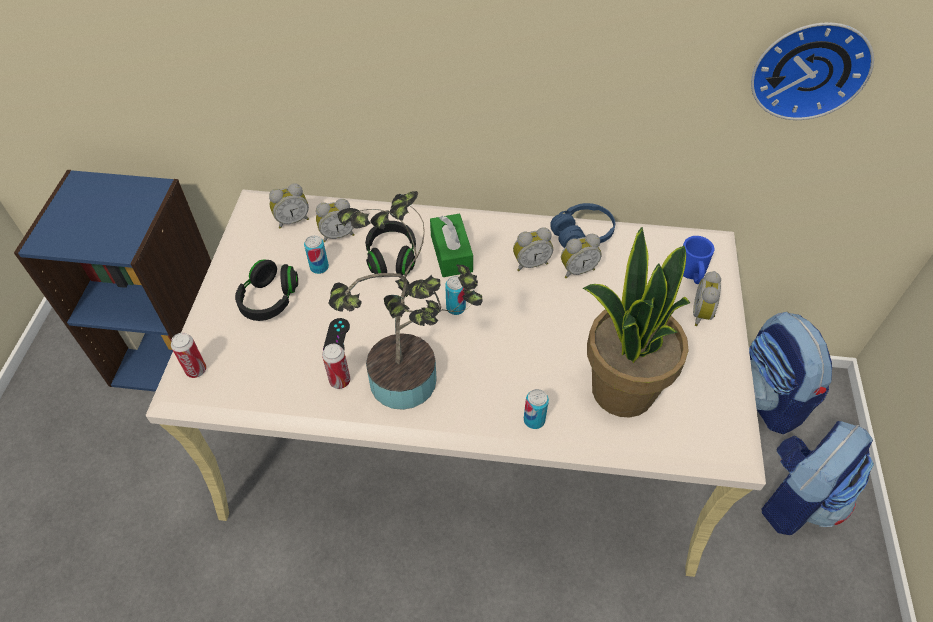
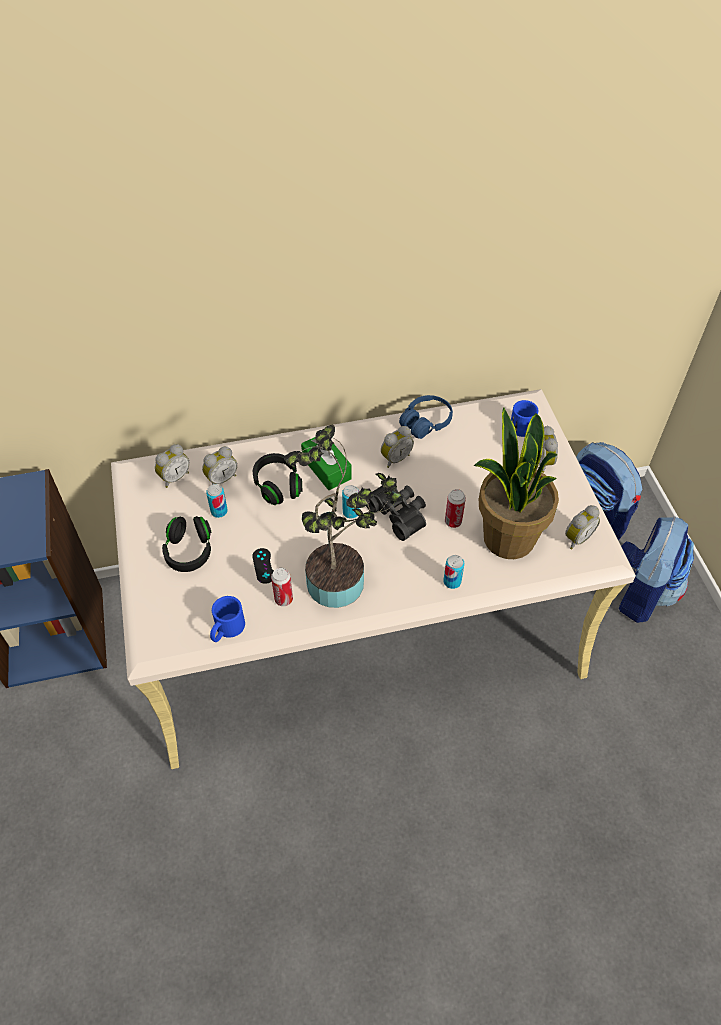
camera: 20 degrees left, 0 degrees up
(196, 370) = (155, 628): can -> can (453, 522)
(265, 395) = (226, 630): none -> blue mug
(508, 324) = (399, 513): none -> black binoculars
(577, 269) = (434, 453): alarm clock -> alarm clock (576, 538)
(809, 68) = (577, 252): wall clock -> none

